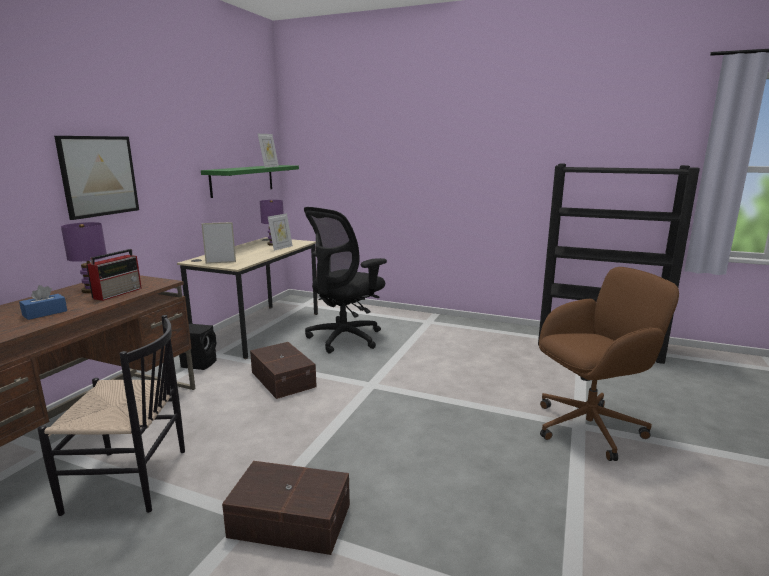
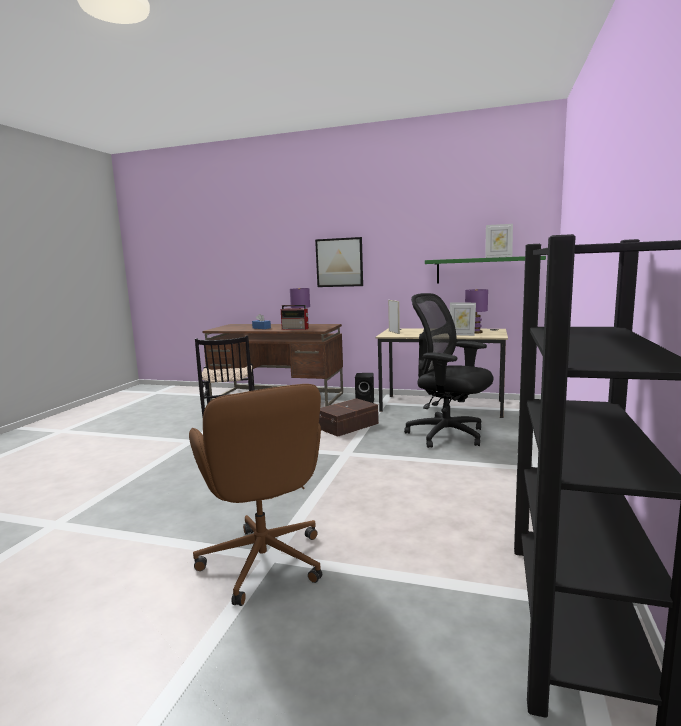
camera: 85 degrees right, 5 degrees down
(290, 519) = (184, 449): brown storage box -> none

